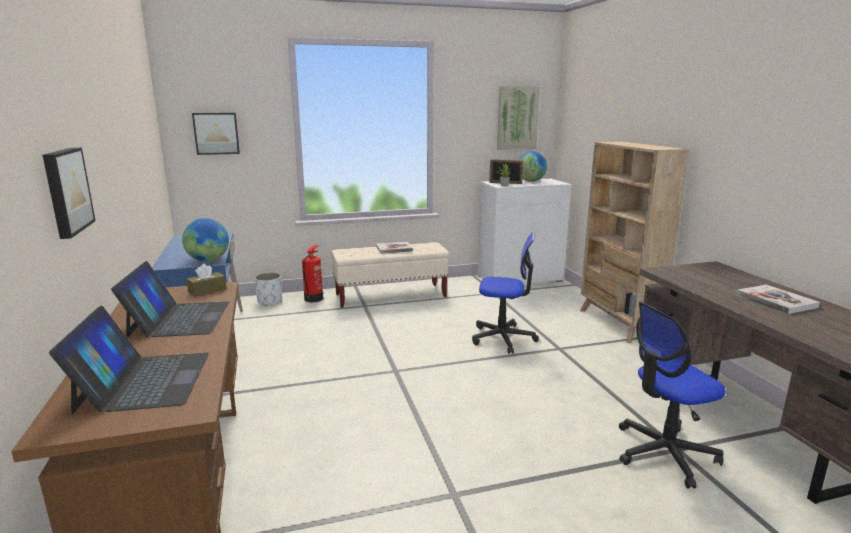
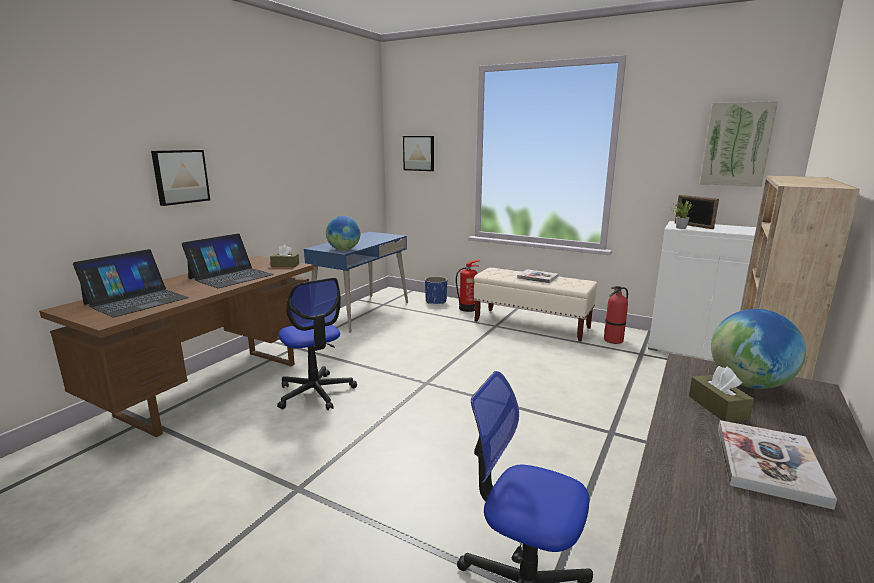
camera: 45 degrees right, 0 degrees up
(270, 301) = (436, 301): white planter -> blue planter
(464, 289) = (613, 340): none -> fire extinguisher
(503, 338) = (567, 397): office chair -> office chair (315, 393)
(531, 181) = (737, 228): globe -> globe (749, 384)
(715, 286) = (717, 407): none -> brown tissue box

